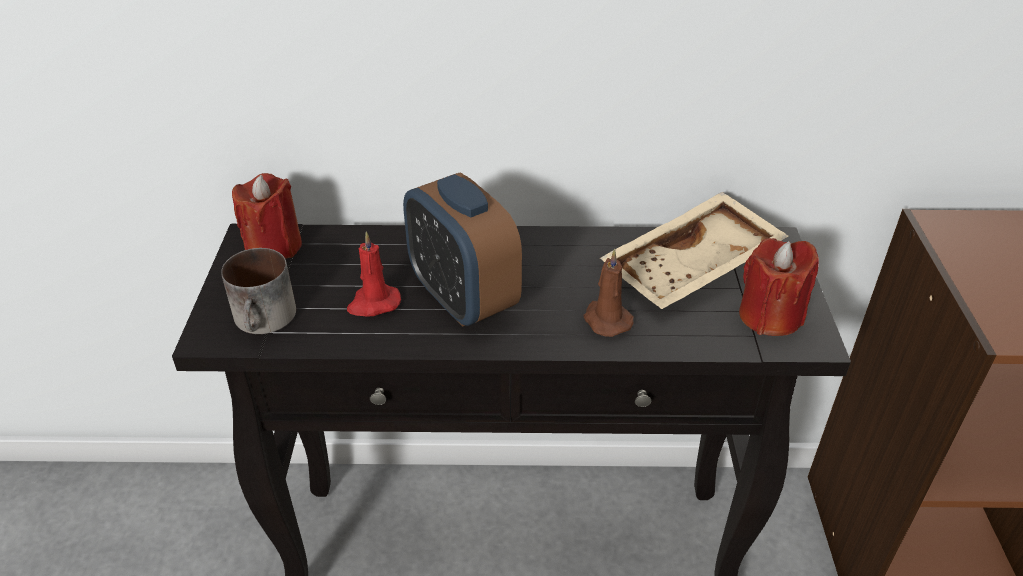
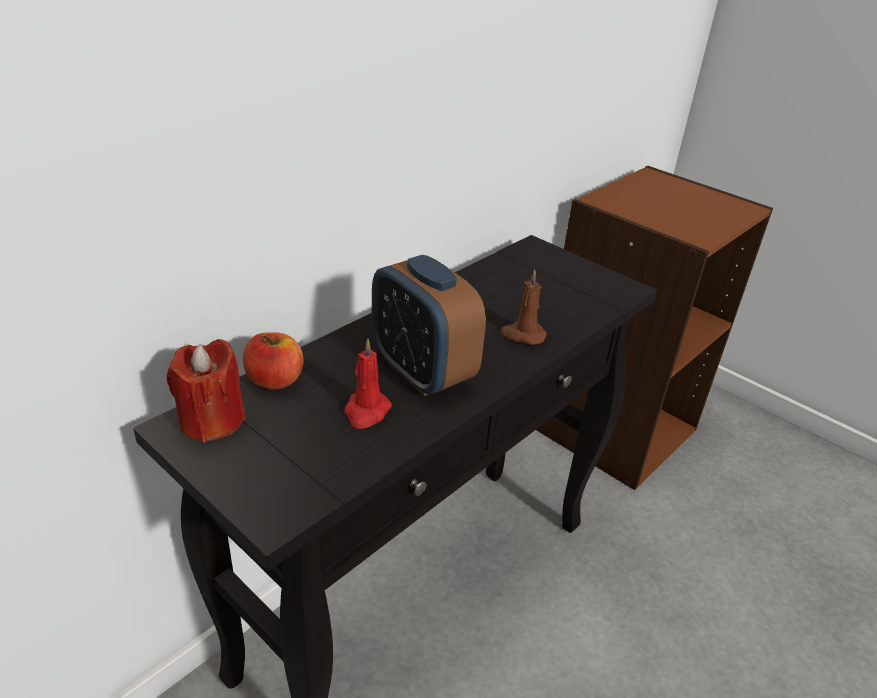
camera: 50 degrees left, 5 degrees down
(266, 320) = (303, 474): mug -> none
(353, 241) = (275, 380): none -> apple
(463, 299) = (422, 372): alarm clock -> alarm clock turned 45 degrees clockwise
(693, 268) = (519, 281): beige tray -> none
(770, 316) = (593, 287): red candle -> none

